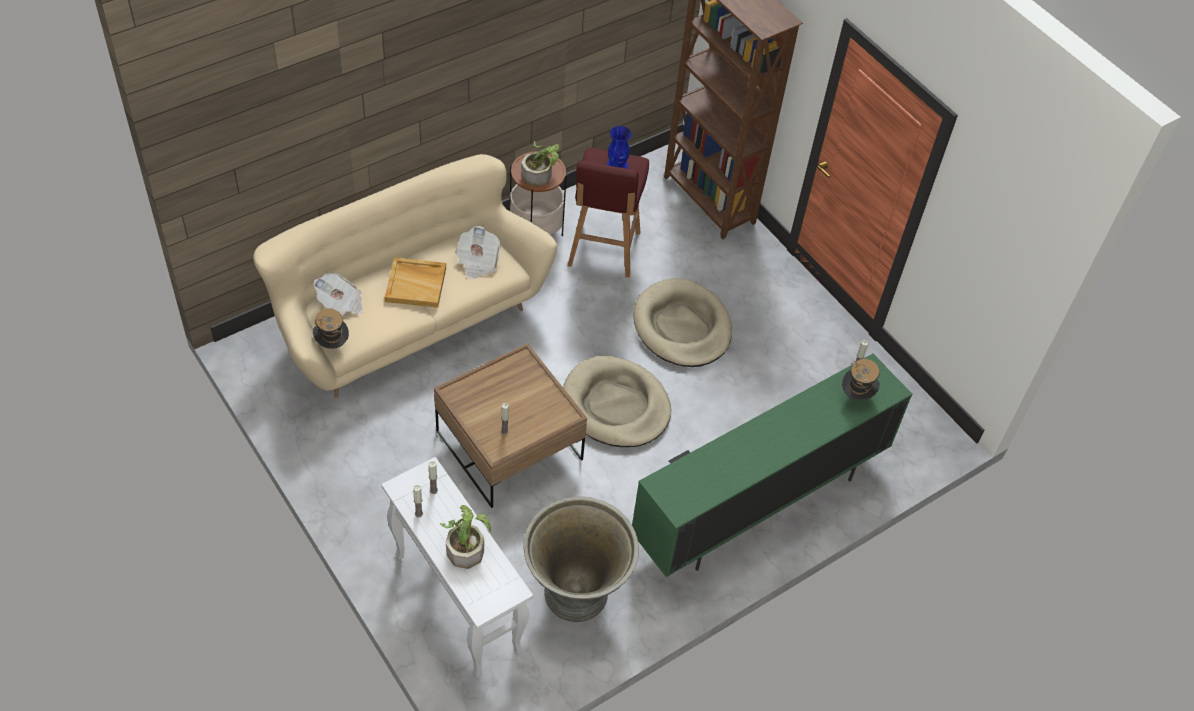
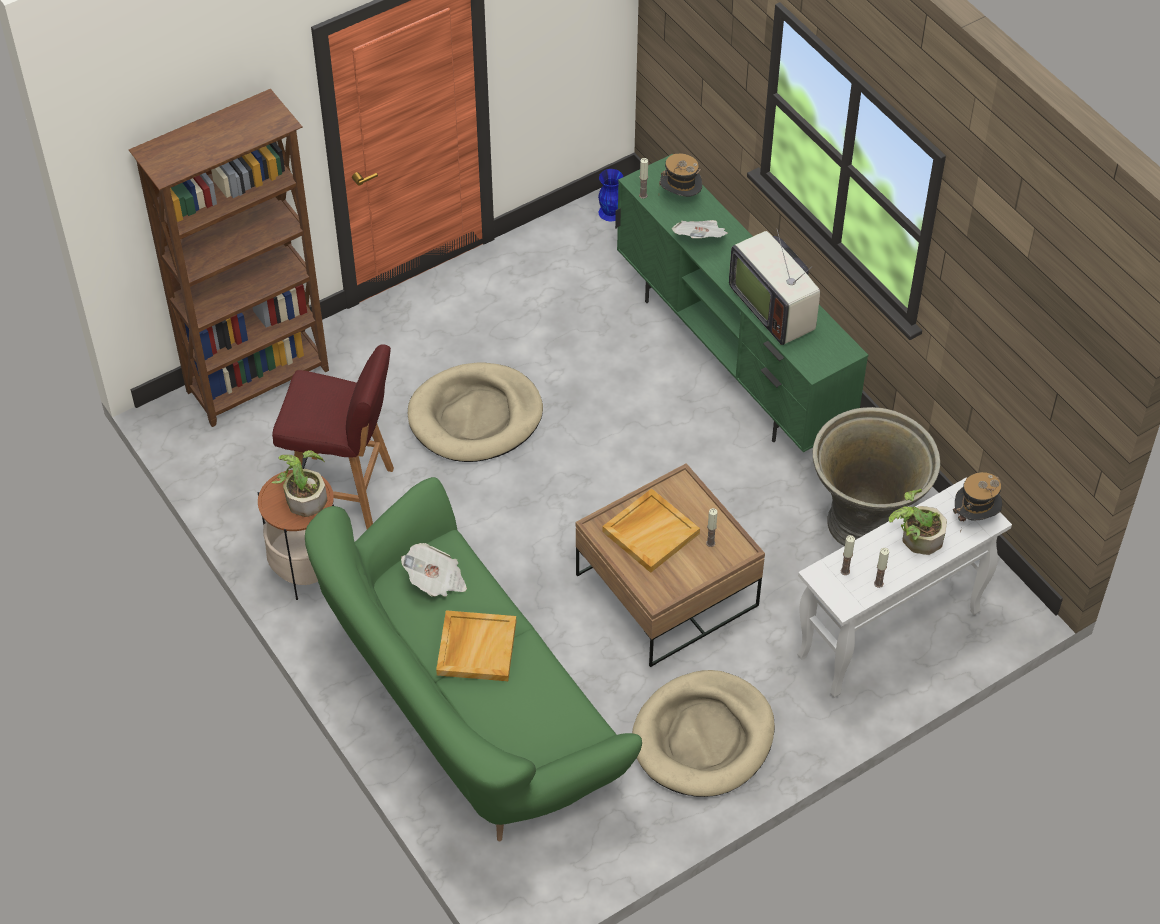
camera: 85 degrees left, 0 degrees up
(332, 345) = (584, 735): hat -> hat (974, 518)
(341, 303) = (513, 731): newspaper -> newspaper (700, 239)
(407, 319) = (467, 710): beige sofa -> green sofa
(517, 392) = (651, 532): none -> beige tray
(615, 406) = (600, 484): beige dog bed -> beige dog bed (703, 737)
(617, 165) = (312, 398): blue vase -> blue vase (611, 212)
(728, 459) = (774, 307): none -> television

